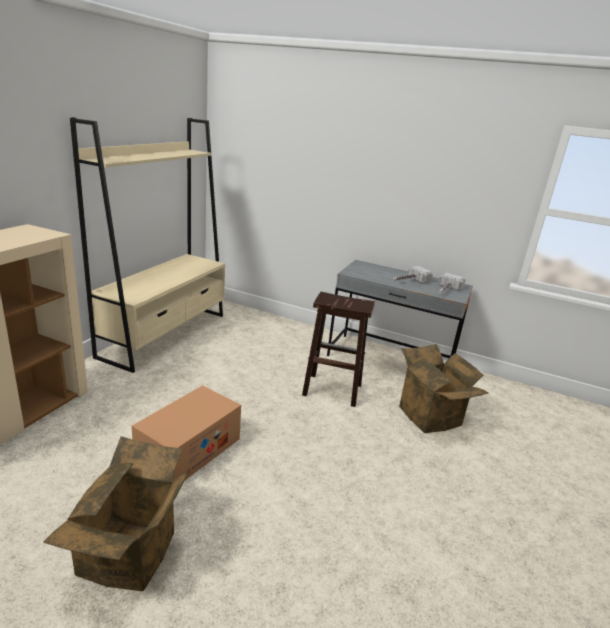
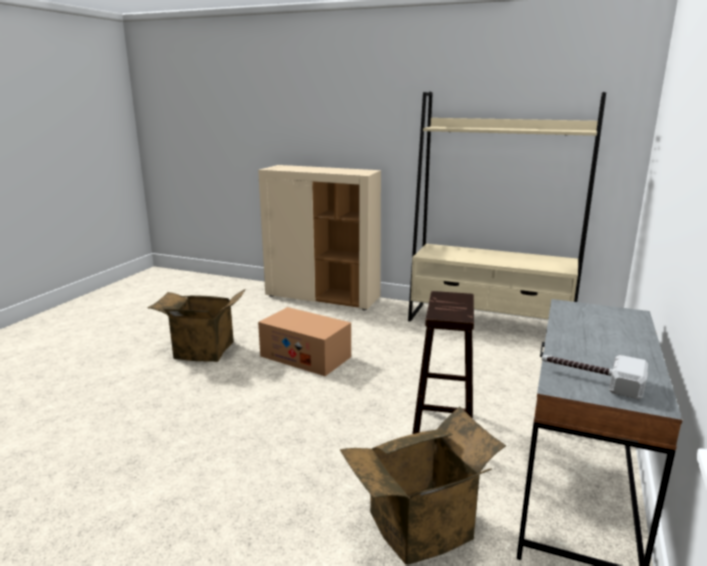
camera: 90 degrees right, 5 degrees down
(408, 281) = (593, 347): hammer -> none

